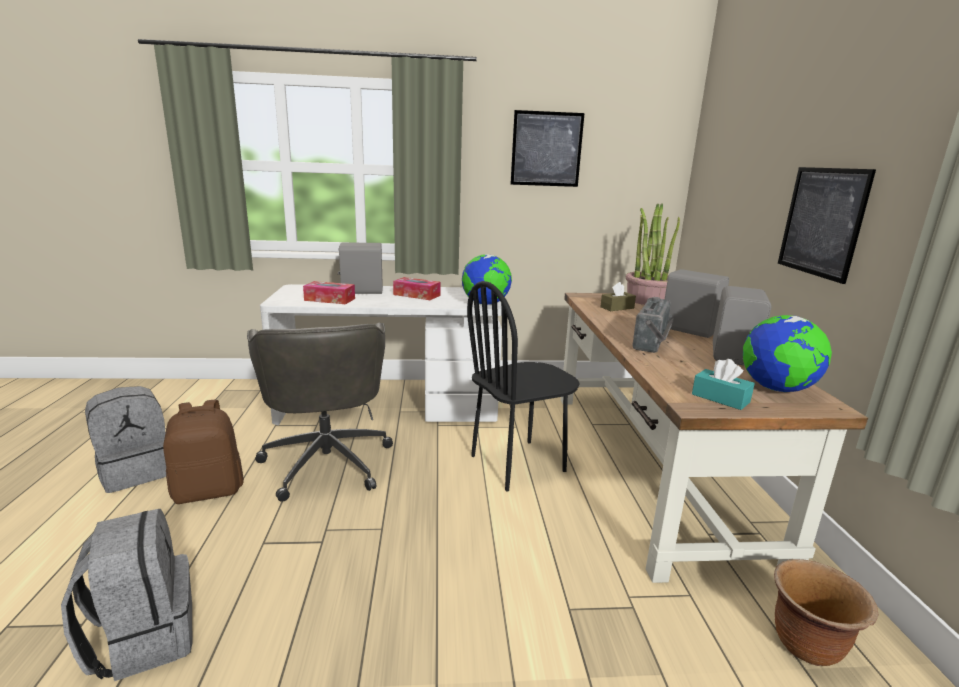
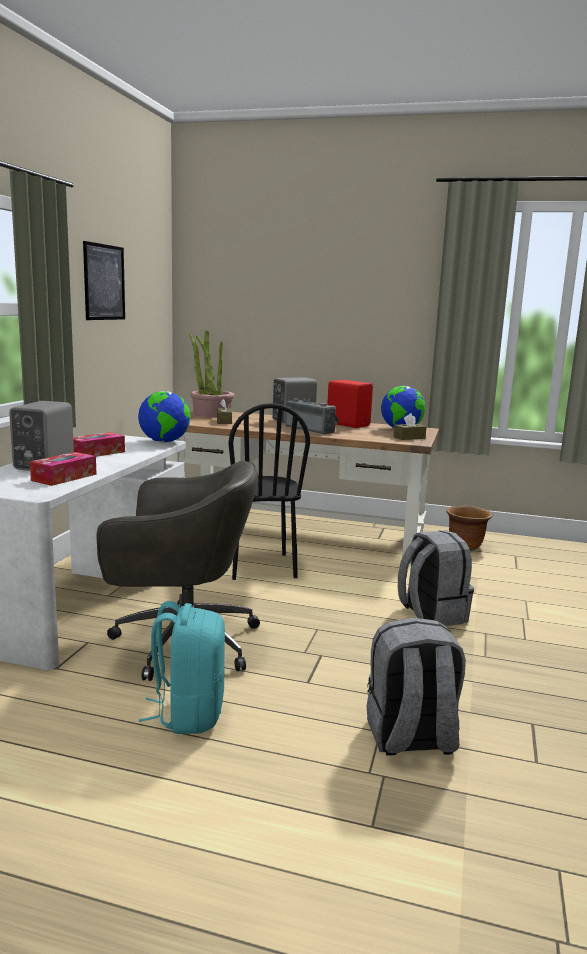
camera: 70 degrees left, 5 degrees down
(136, 471) = (88, 773): grey backpack -> grey backpack (431, 614)
(209, 491) = (188, 713): brown backpack -> turquoise backpack
(720, 398) = (409, 437): turquoise tissue box -> brown tissue box
(735, 356) = (348, 424): grey speaker -> red speaker
(822, 222) = (349, 334): picture -> none

